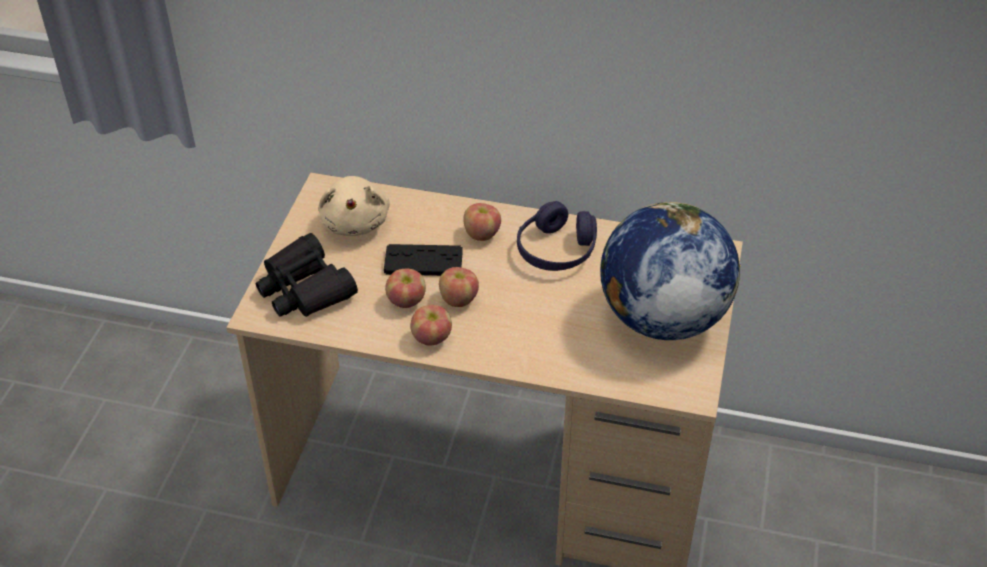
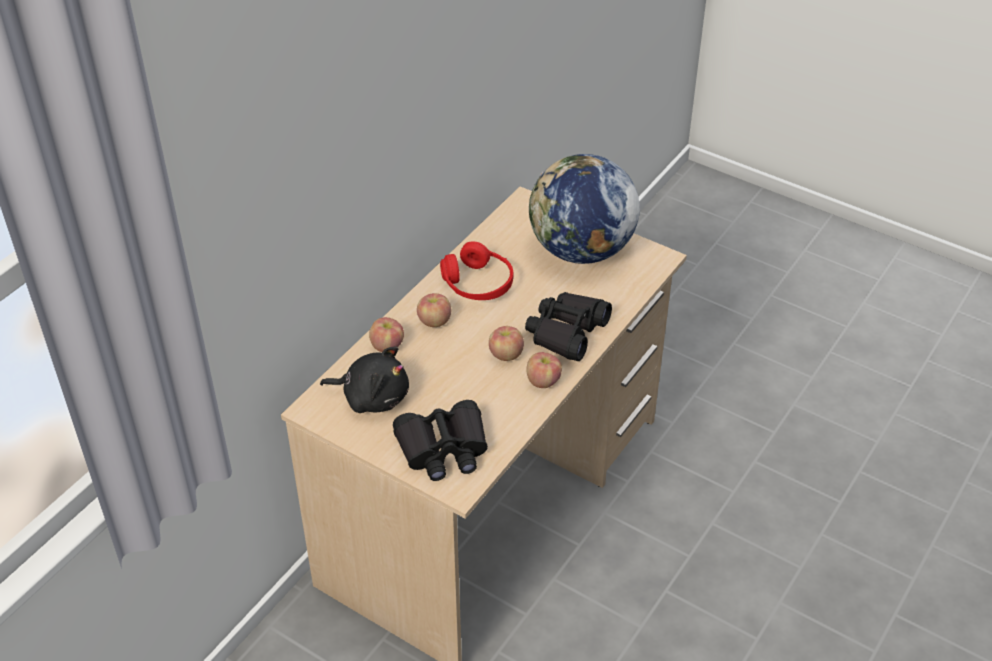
camera: 70 degrees left, 0 degrees up
(355, 222) = (372, 397): beige plush toy -> black plush toy
(406, 301) = (492, 386): apple -> apple (387, 346)
(423, 262) = (449, 365): black game controller -> none
(517, 339) = (566, 332): none -> black binoculars
(556, 250) = (478, 284): purple headphones -> red headphones

